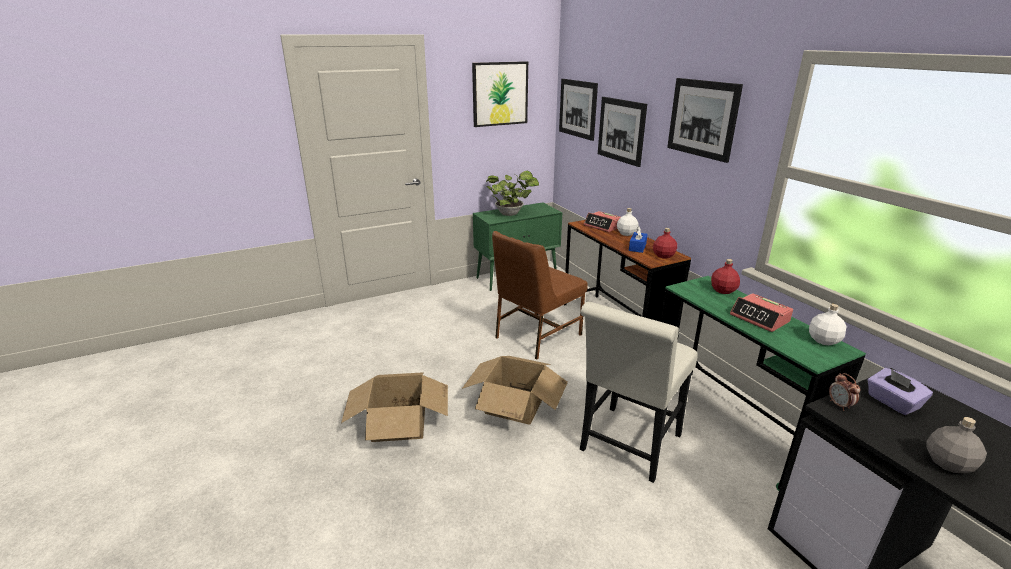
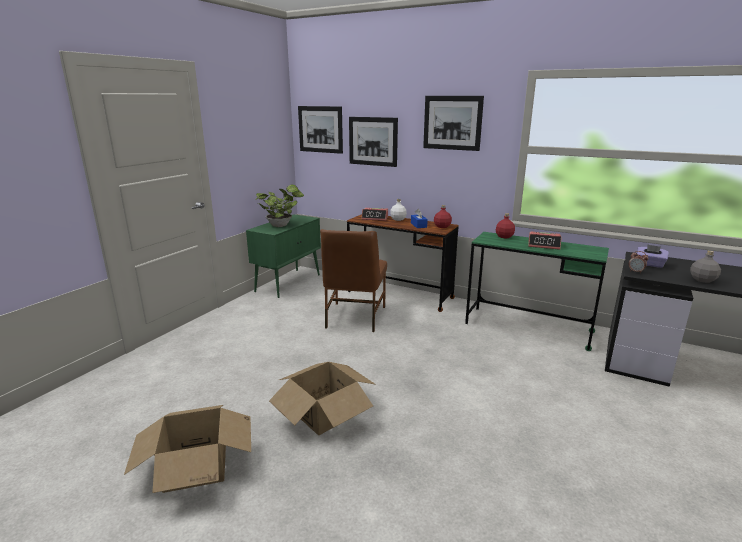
camera: 35 degrees left, 5 degrees down
(500, 94) = (255, 119): picture -> none
(515, 404) = (396, 365): cardboard box -> cardboard box (196, 465)
(627, 447) = (494, 361): white chair -> none
(824, 340) = (586, 247): white bottle -> none

